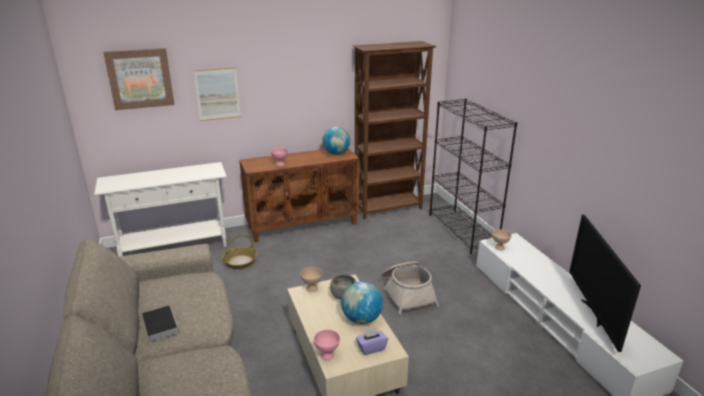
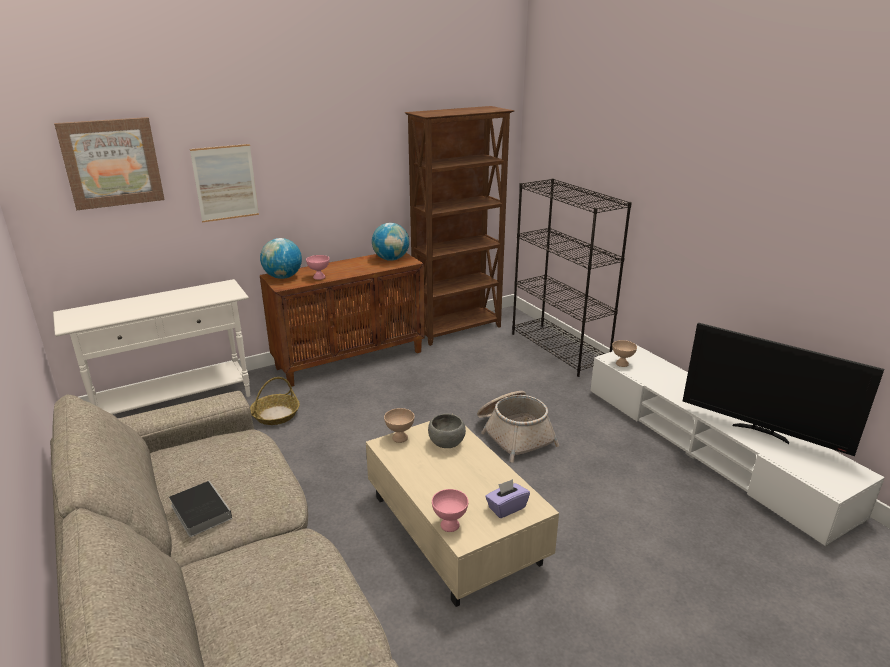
camera: 10 degrees left, 0 degrees up
(361, 319) = (480, 471): globe -> globe (283, 277)
(593, 313) = (761, 432): television -> television turned 45 degrees counterclockwise

